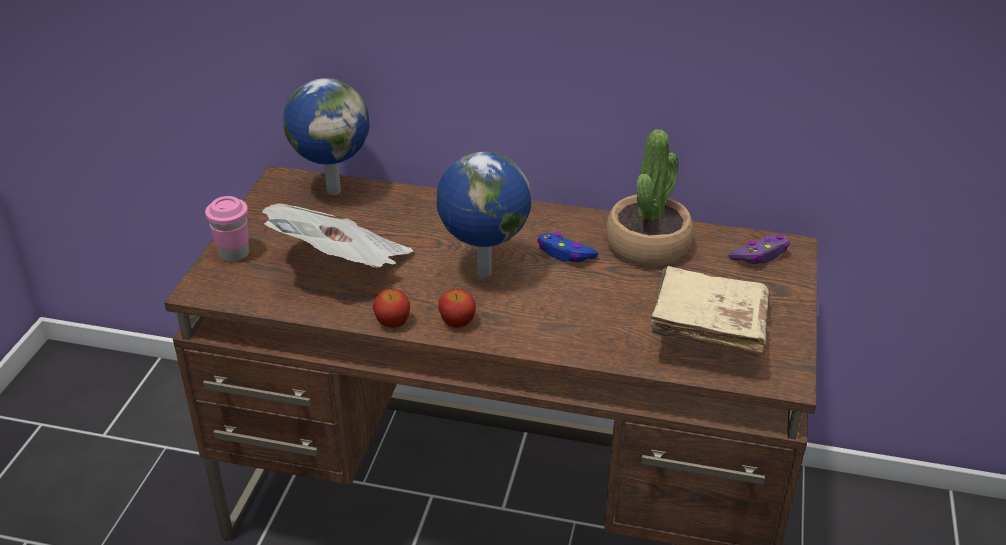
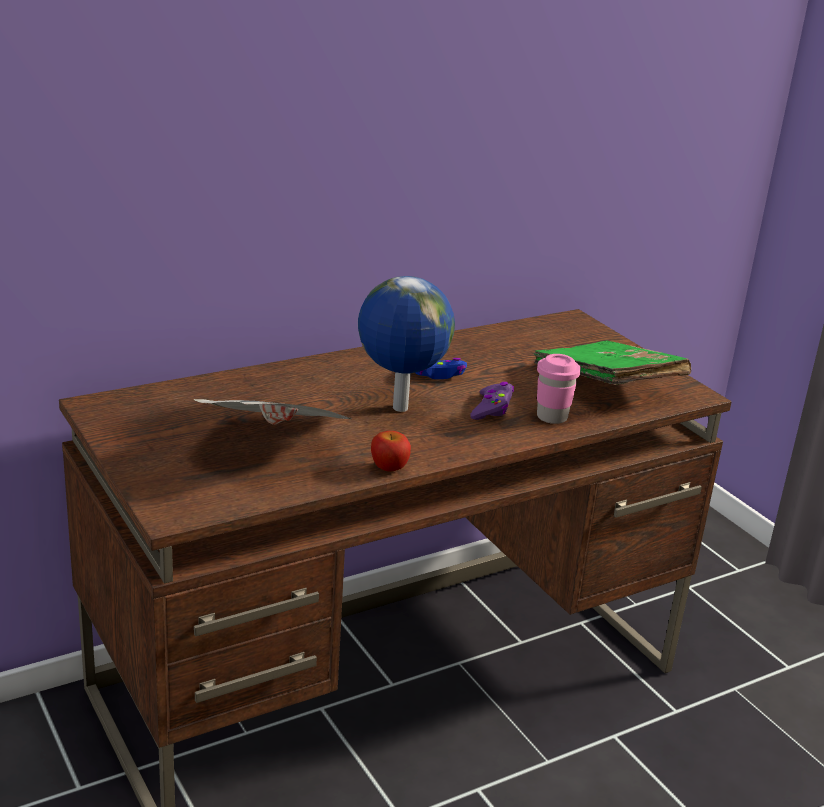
camera: 45 degrees left, 10 degrees down
(234, 254) = (154, 476): pink cup -> pink cup (552, 417)
(333, 190) = (163, 396): globe -> none
(457, 322) = (438, 447): apple -> none
(648, 245) = (485, 349): potted plant -> none
(707, 330) = (607, 385): beige book -> green book
(760, 255) = (564, 330): purple game controller -> purple game controller (492, 408)

